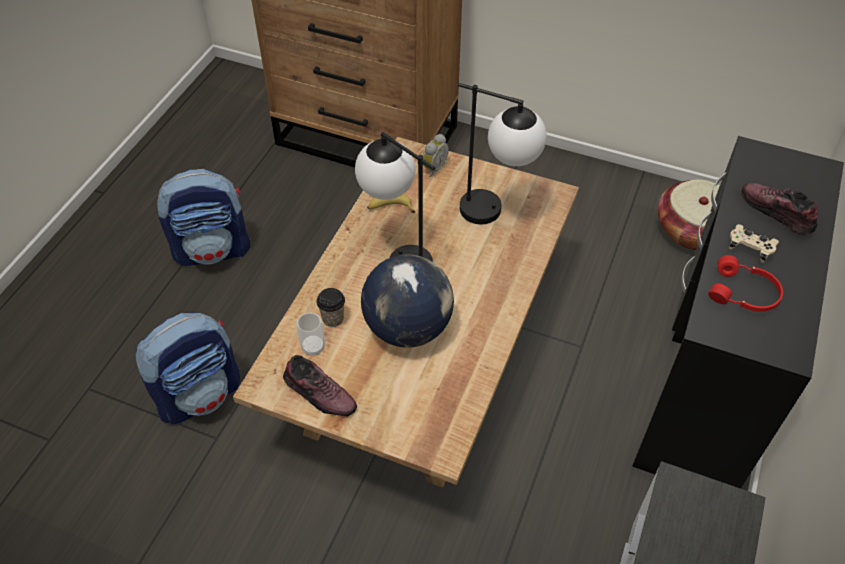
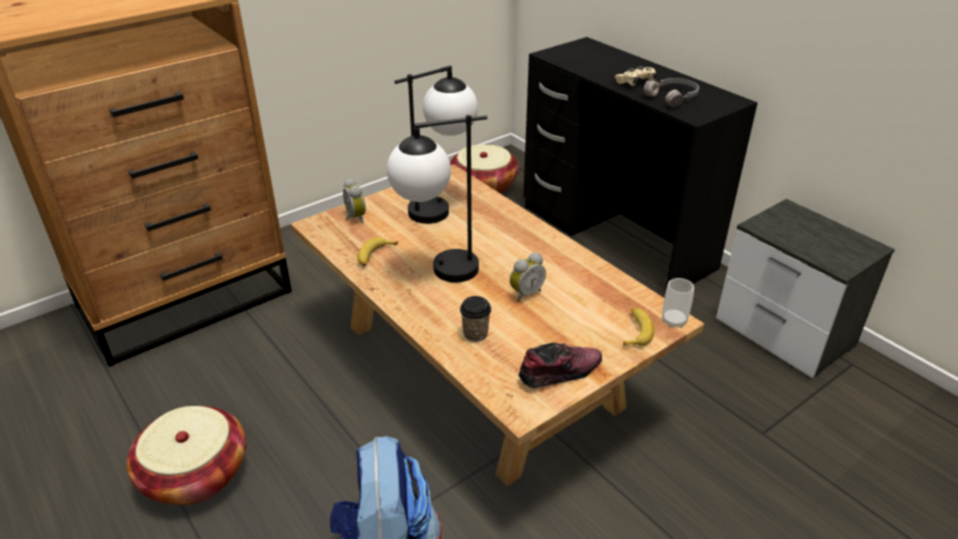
camera: 60 degrees left, 15 degrees down
(213, 250) = (195, 474): backpack -> basket
(313, 347) = (500, 358): cup -> cup (674, 321)
(408, 328) = (525, 293): globe -> alarm clock
(408, 428) = (635, 331): none -> banana
(743, 294) = (673, 97): red headphones -> grey headphones
(776, 213) = (612, 66): shoe -> none

